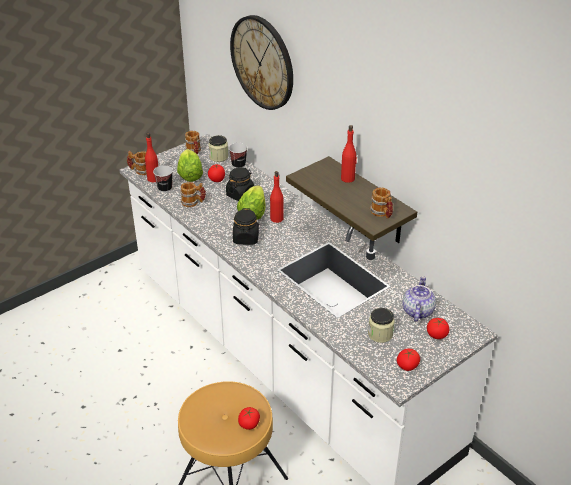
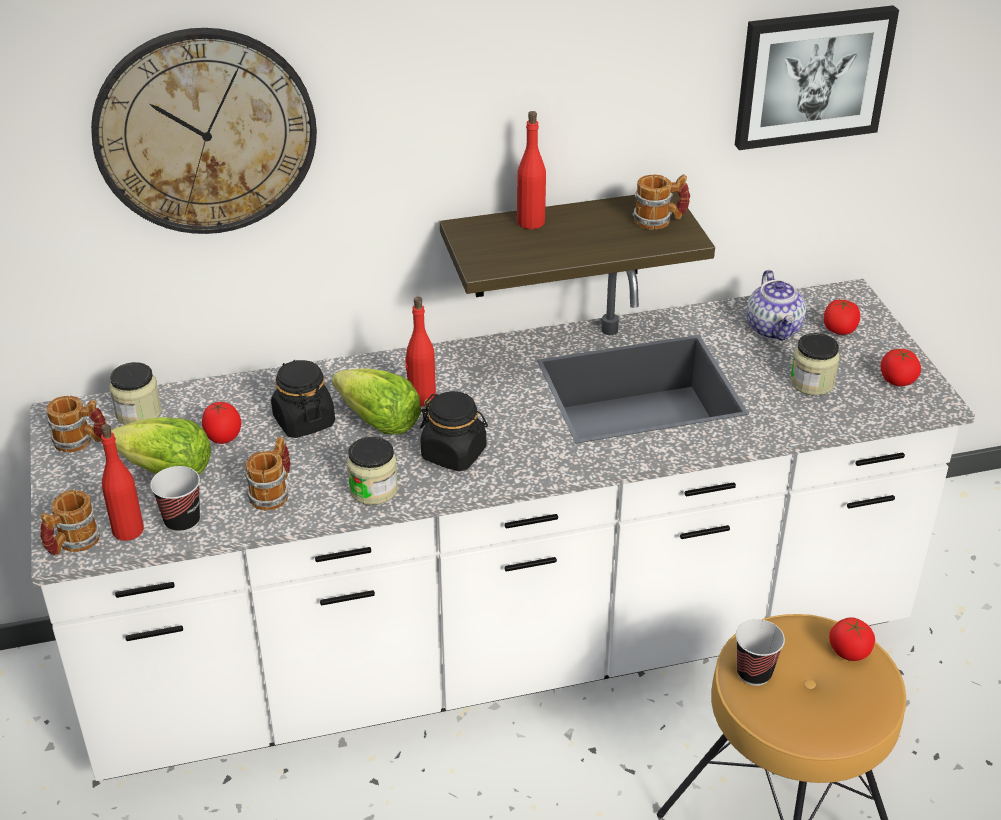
camera: 65 degrees left, 0 degrees up
(210, 225) = (373, 489): none -> jar
(238, 165) = (196, 394): cup -> cup (754, 673)
(417, 311) = (774, 329): teapot -> teapot turned 135 degrees counterclockwise
(483, 197) = (812, 76): none -> picture

